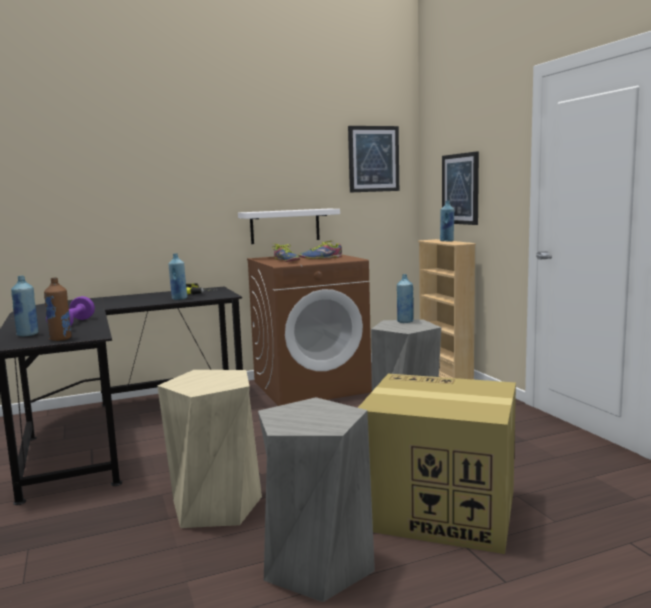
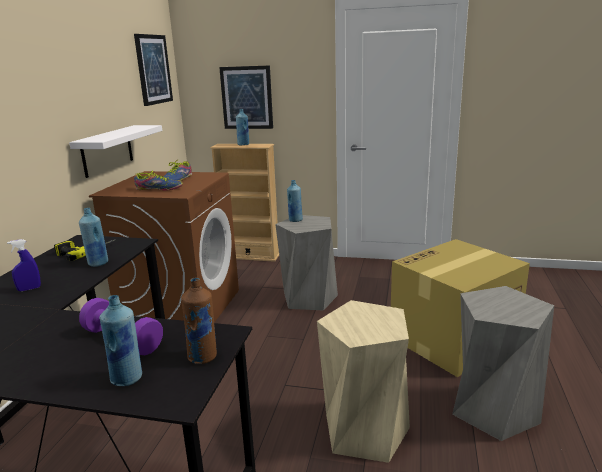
camera: 55 degrees left, 10 degrees up
(126, 300) = (29, 289): none -> blue spray bottle

